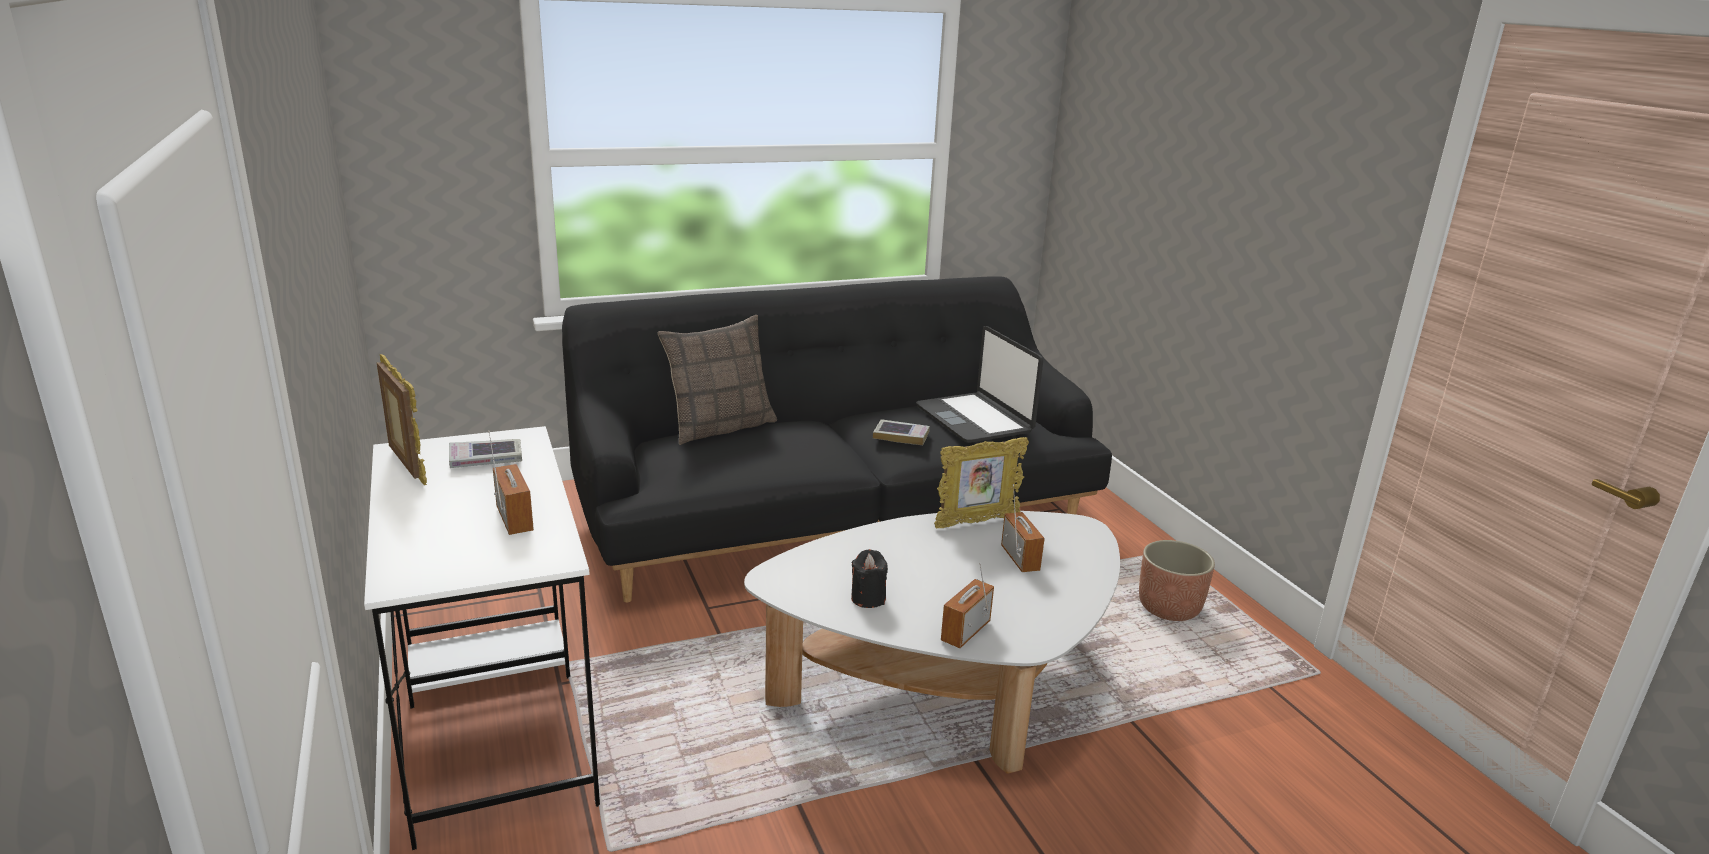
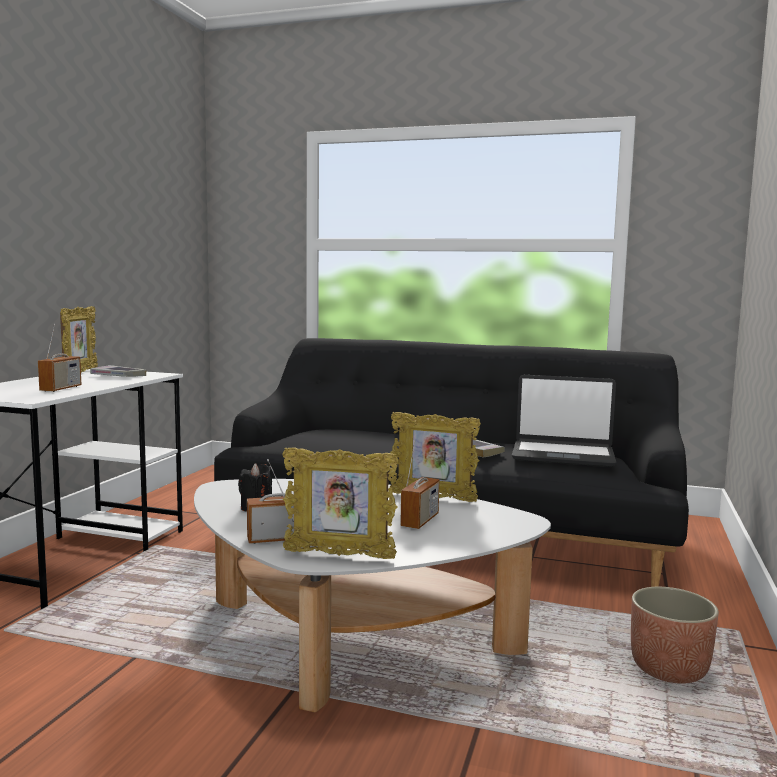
camera: 40 degrees right, 15 degrees down
(720, 427) = (361, 429): pillow -> none
(975, 419) = (563, 455): laptop -> laptop turned 90 degrees counterclockwise
(1041, 628) = (339, 555): none -> picture frame

